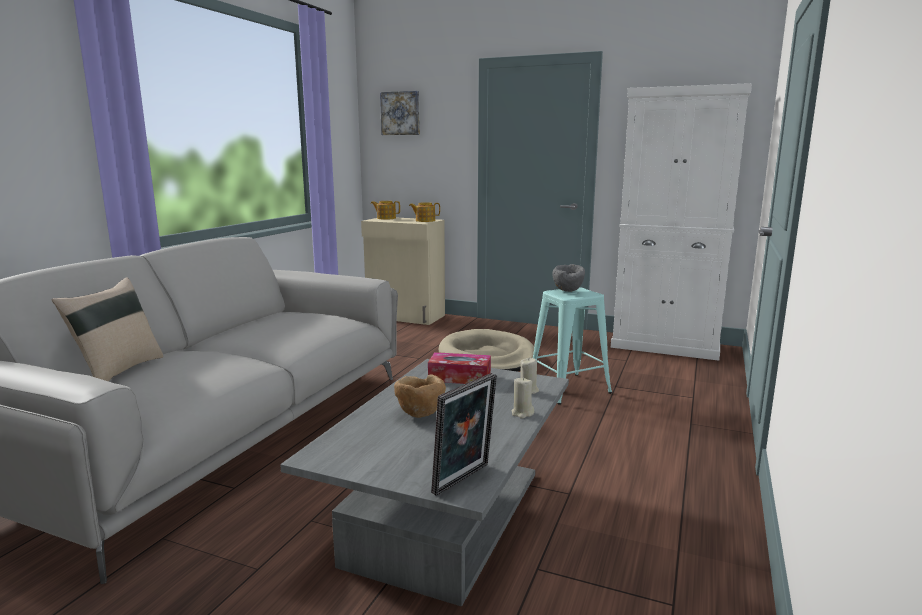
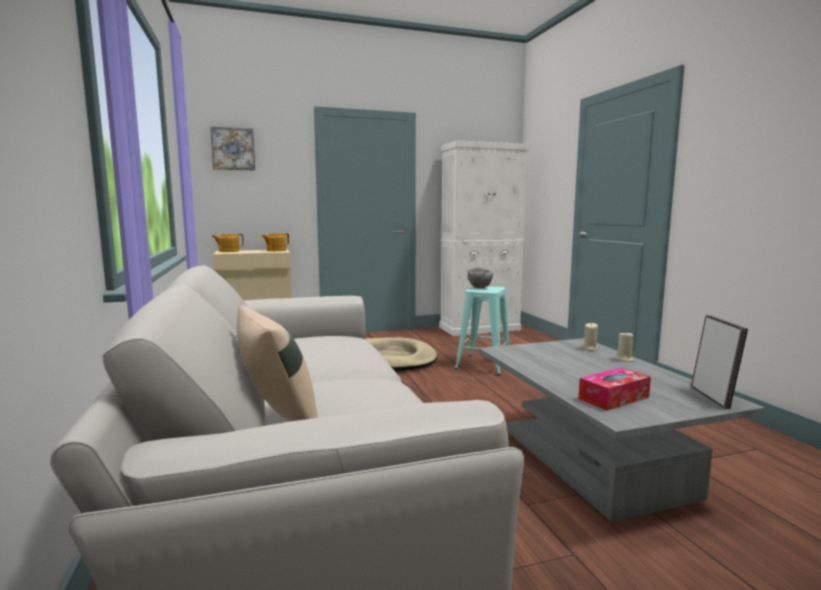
camera: 40 degrees left, 5 degrees down
(419, 414) = (584, 376): brown bowl -> none
(459, 377) = (535, 352): tissue box -> tissue box (613, 398)

